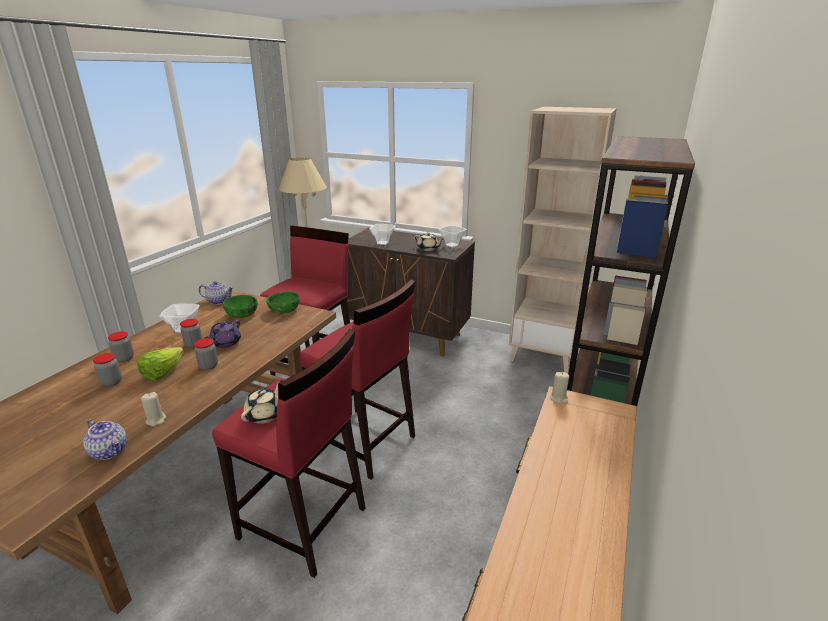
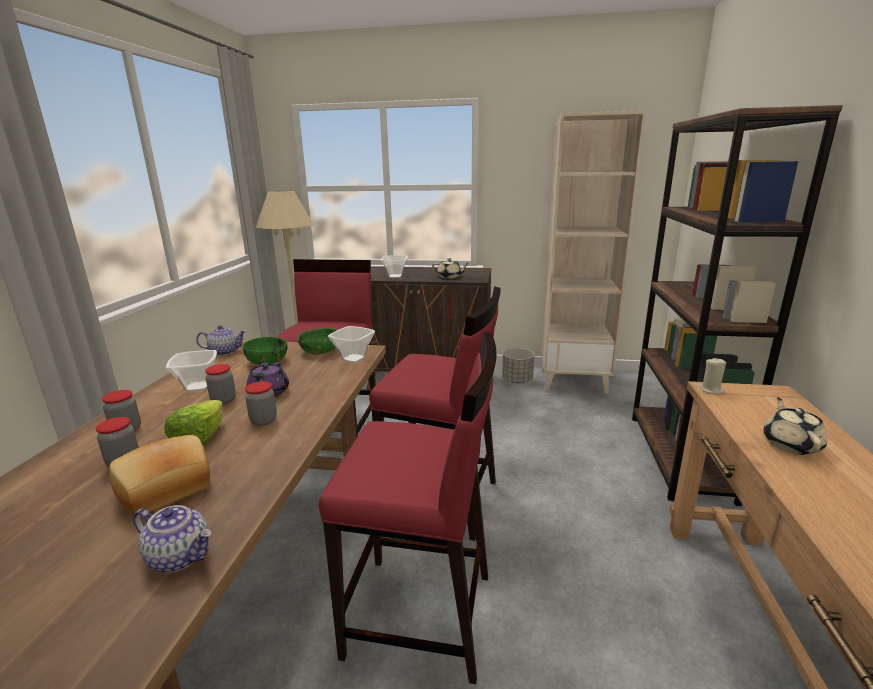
camera: 15 degrees left, 5 degrees down
(124, 406) = (166, 489): none -> bread
(156, 420) = (231, 498): beige candle -> none
(265, 414) = (388, 464): beige teapot -> beige teapot (791, 444)
(452, 245) = (472, 272): bowl -> bowl (355, 358)
(491, 346) = (517, 380): none -> grey planter

